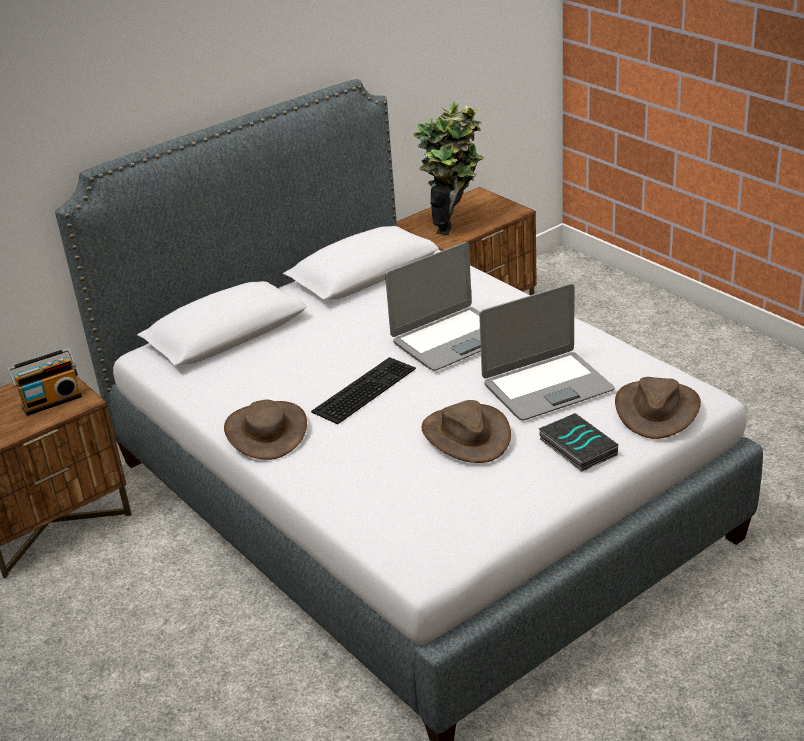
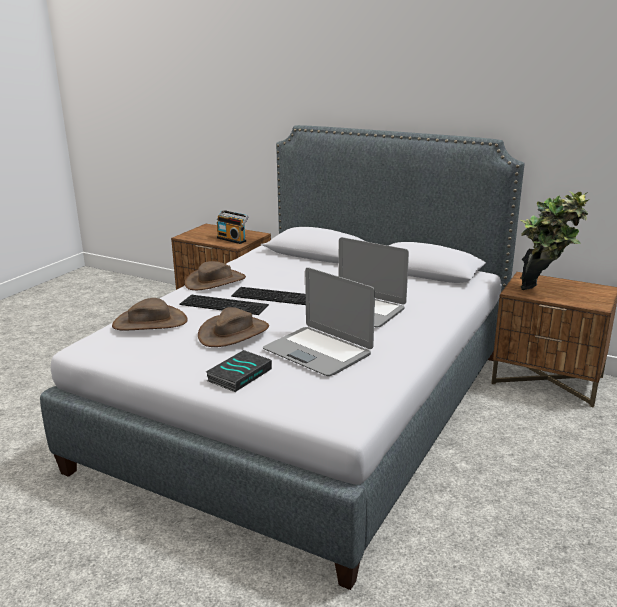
camera: 65 degrees right, 10 degrees down
(363, 432) = (225, 304): none -> keyboard
(656, 409) = (311, 400): brown hat -> brown hat (150, 322)

